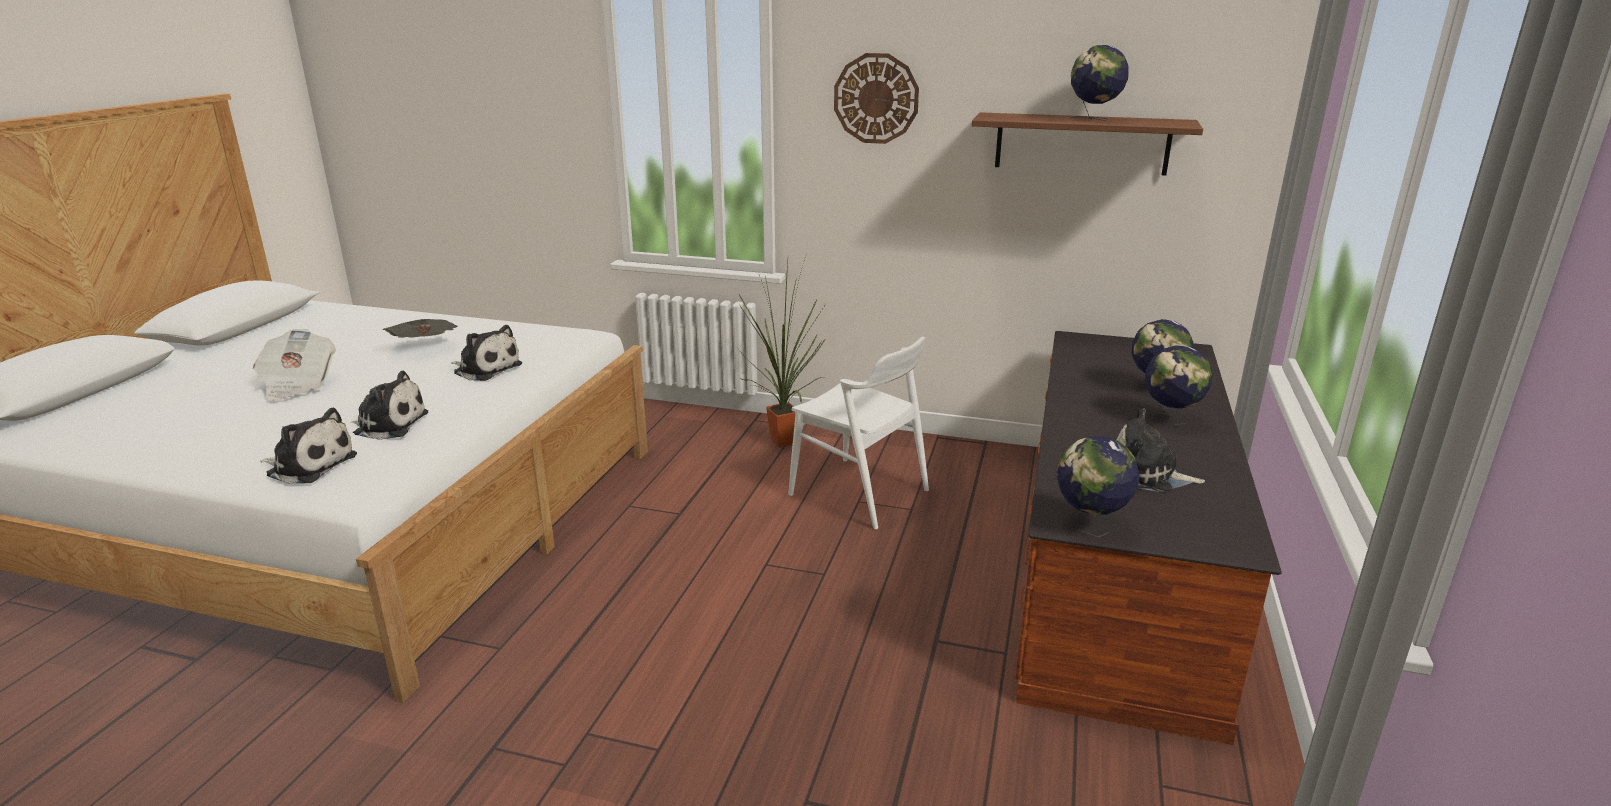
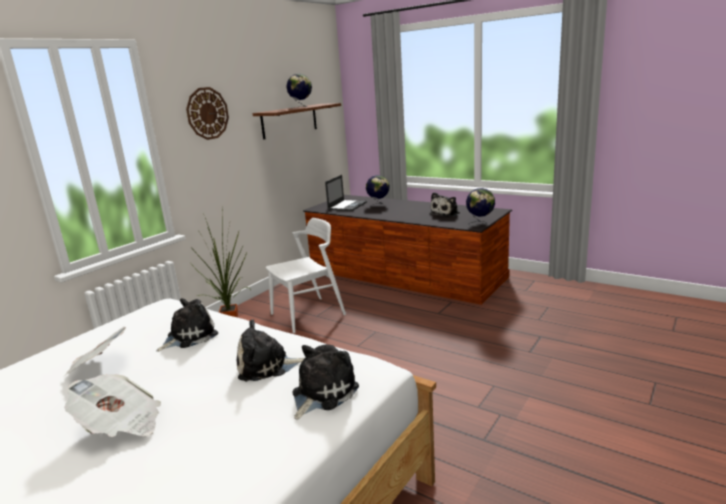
camera: 70 degrees left, 5 degrees down
(387, 424) = (267, 367): plush toy -> plush toy turned 120 degrees counterclockwise
(1119, 362) = (347, 205): none -> laptop
(1170, 421) = (406, 206): globe -> none

